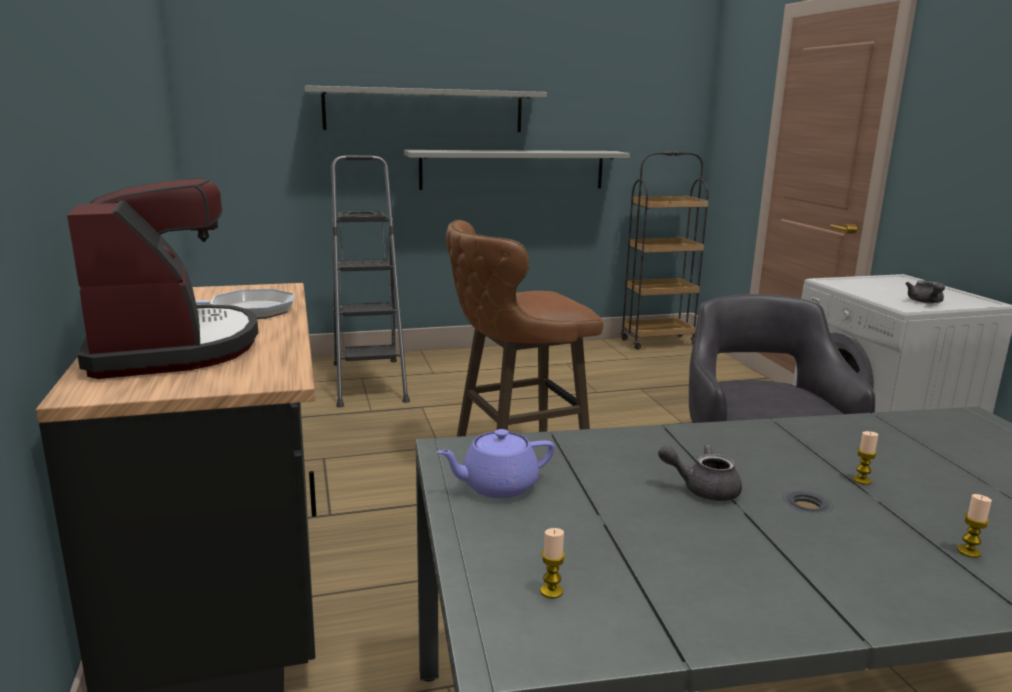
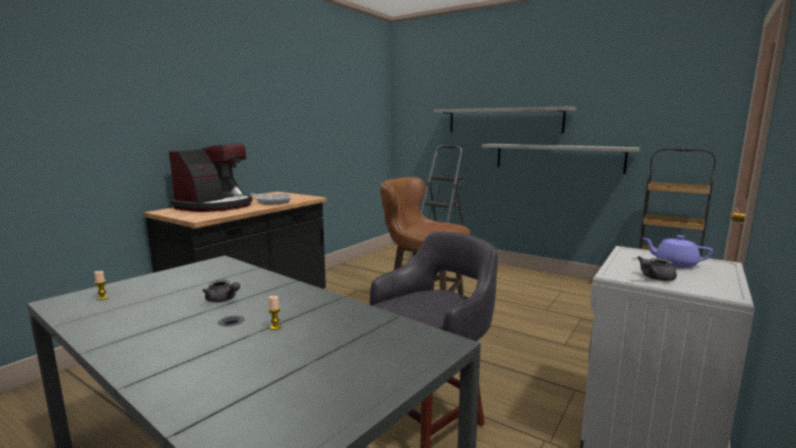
camera: 50 degrees right, 5 degrees down
(497, 486) = (190, 273): purple teapot -> purple teapot (674, 264)
(702, 489) = (223, 300): grey teapot -> grey teapot turned 150 degrees clockwise
(968, 552) = (198, 363): candle -> none

